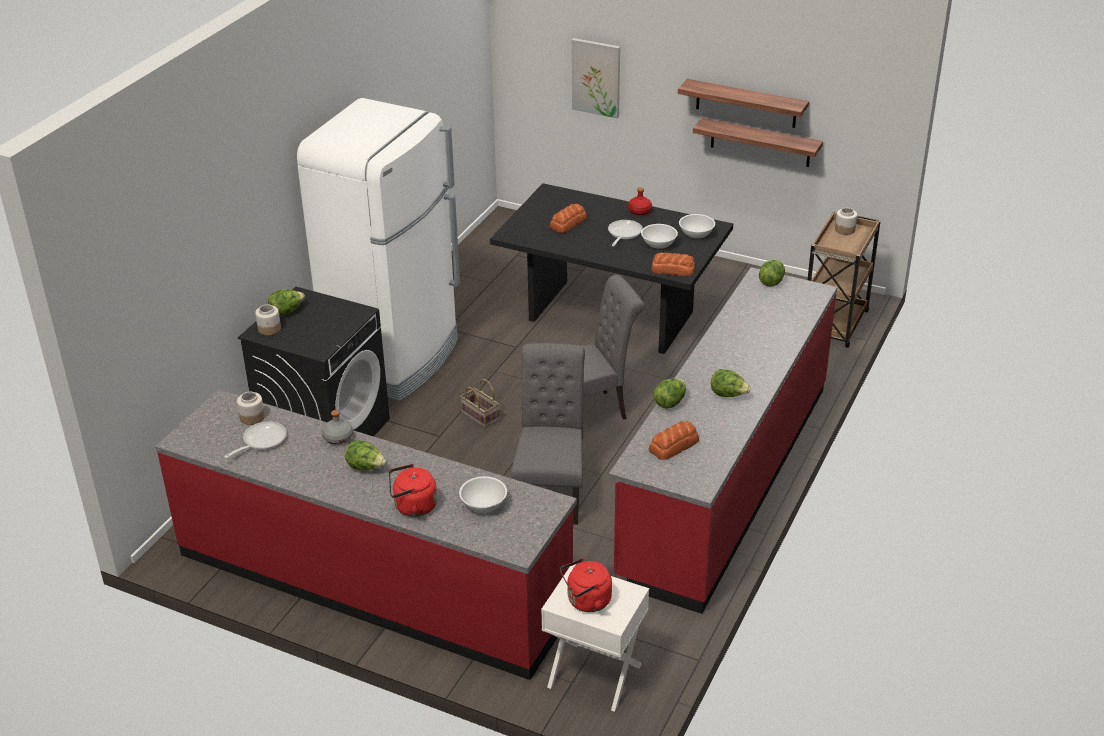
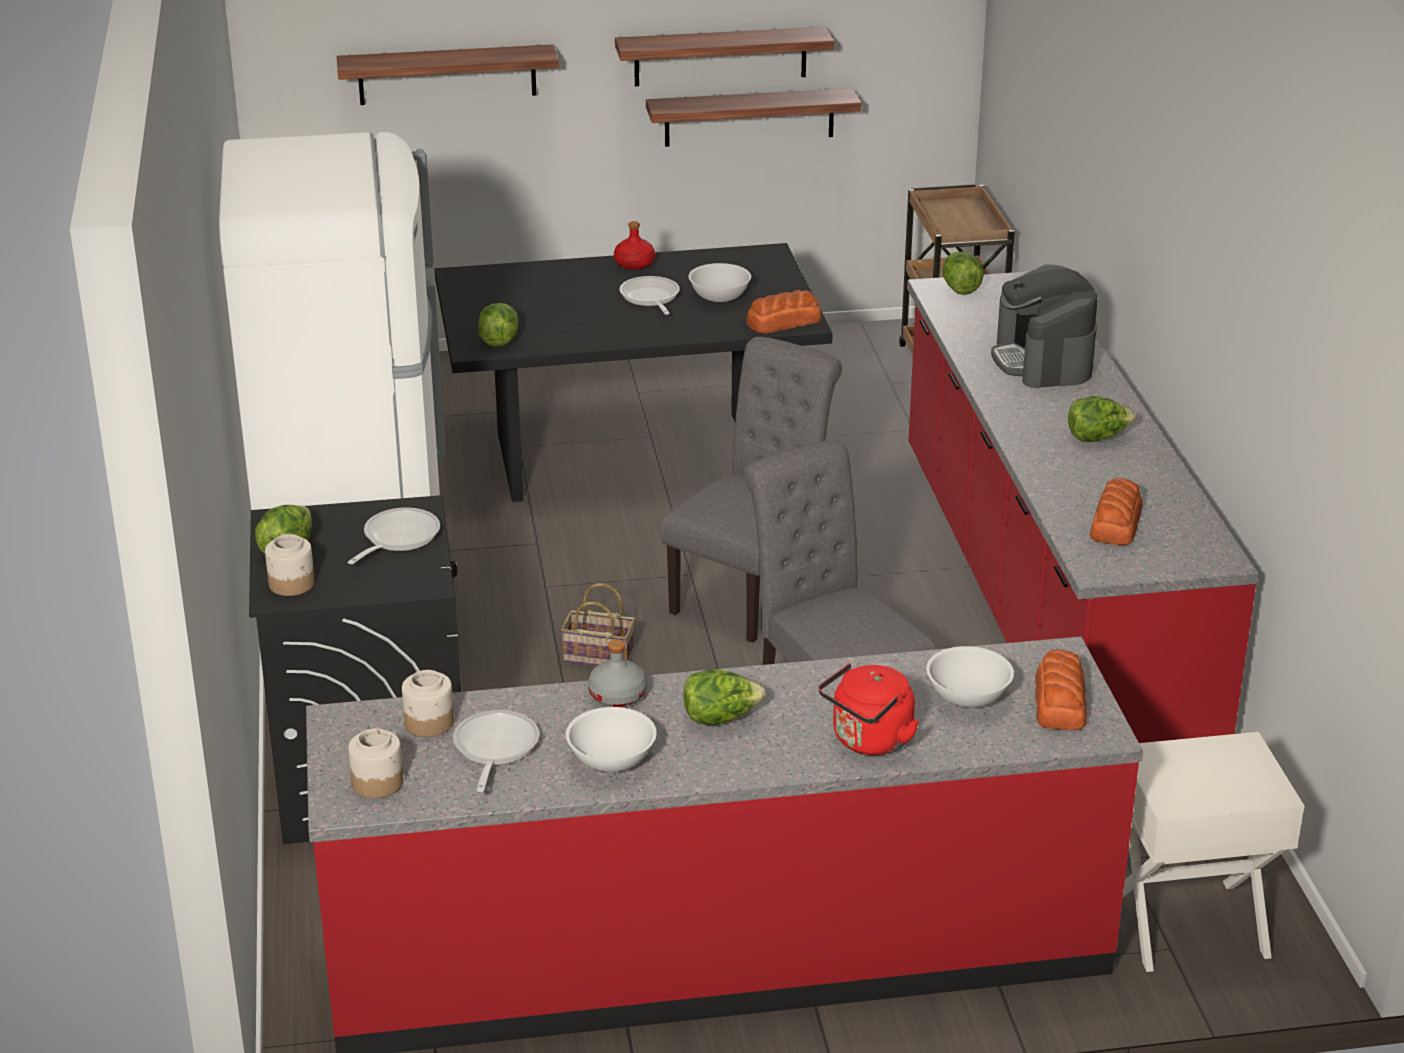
camera: 35 degrees left, 5 degrees down
(334, 323) = (397, 538): none -> frying pan
(568, 223) = (549, 308): bread -> bread (1060, 701)
(586, 602) = (1204, 784): red kettle -> none
(596, 77) = (447, 74): picture -> shelf
(670, 402) = (1036, 473): lettuce -> lettuce (499, 340)
(696, 234) = (755, 270): white bowl -> white bowl (612, 760)
(759, 340) = (1043, 361): none -> coffee machine
(845, 229) = (945, 209): jar -> jar (377, 782)

